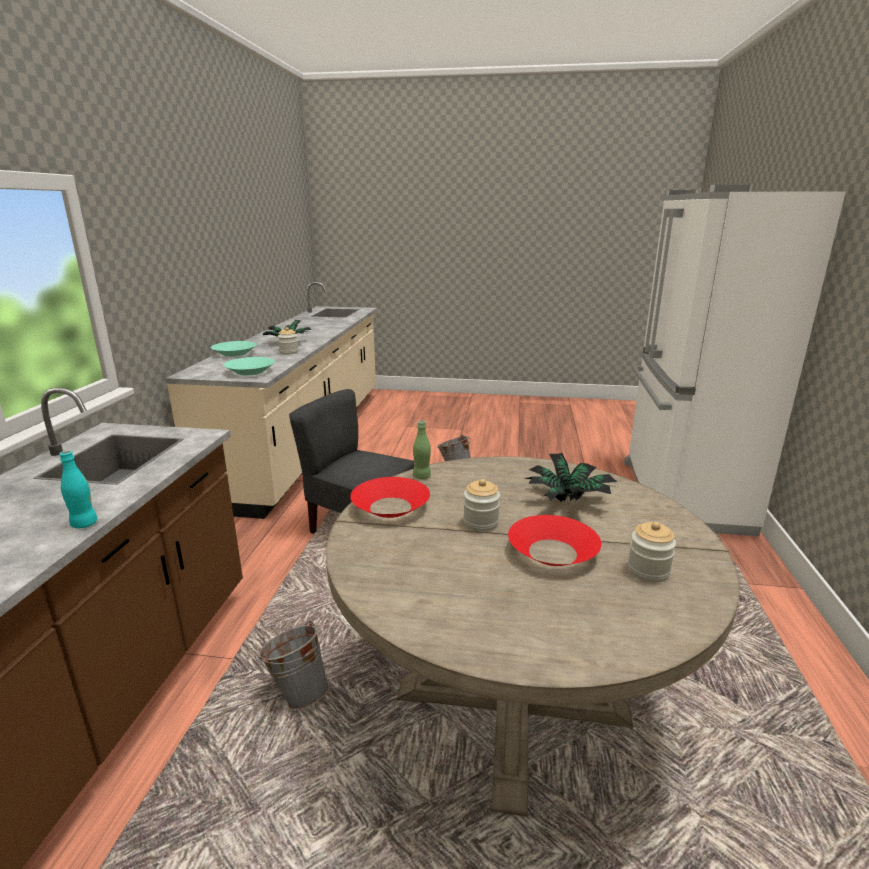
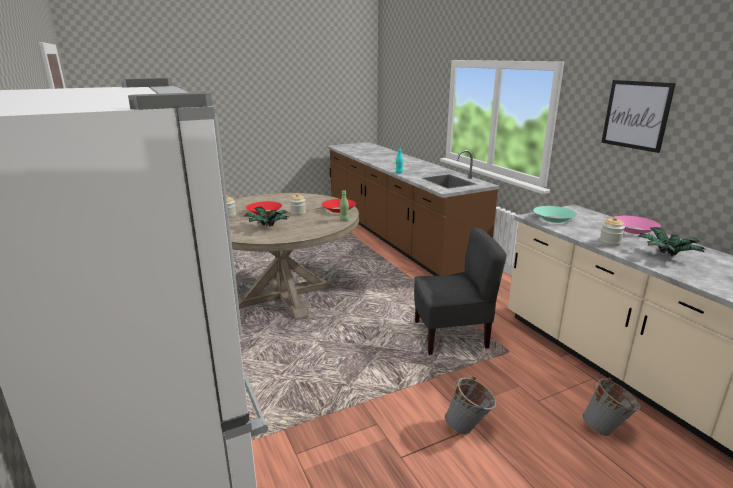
camera: 145 degrees right, 0 degrees up
(171, 243) = (636, 115): none -> picture
(235, 353) = (634, 230): turquoise bowl -> pink bowl
(298, 693) = (366, 274): grey bucket -> grey bucket (606, 429)

